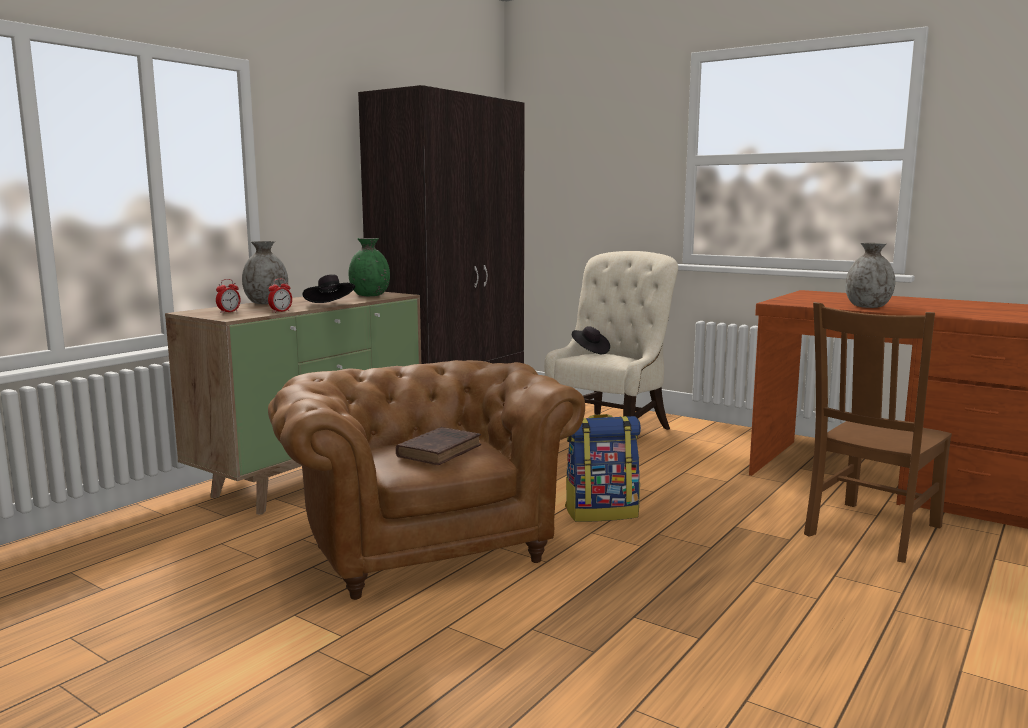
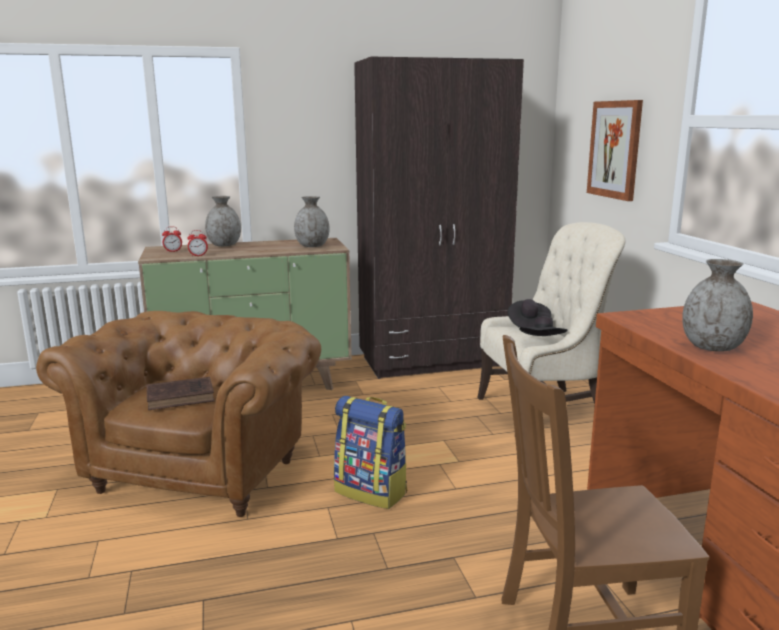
camera: 40 degrees right, 5 degrees up
(330, 305) = (249, 253): black hat -> black hat (543, 342)
(370, 295) = (312, 246): green vase -> grey vase
(601, 189) = (615, 149): none -> picture

